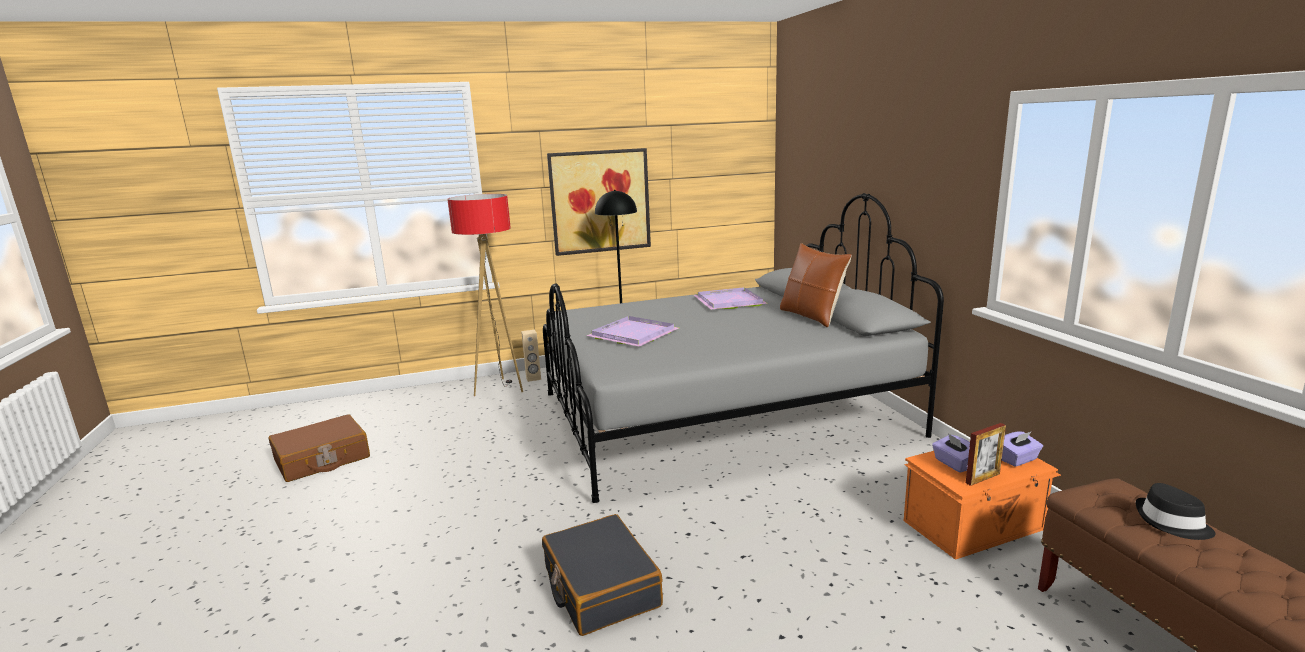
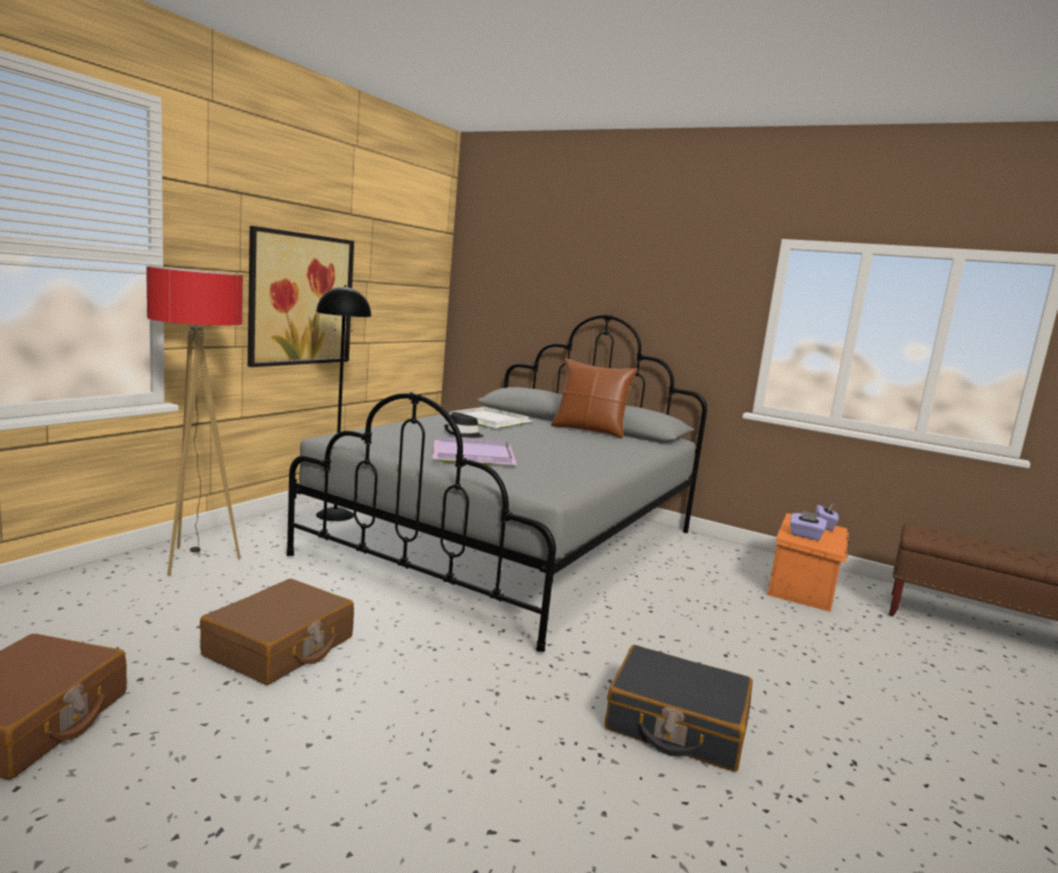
camera: 45 degrees left, 5 degrees down
(462, 453) = (280, 647): none -> brown suitcase
(533, 378) = (226, 541): beige speaker -> none
(731, 302) = (491, 421): purple tray -> white tray
(982, 478) = (832, 542): picture frame -> none
(1172, 522) = (971, 540): black hat -> black hat (463, 434)

